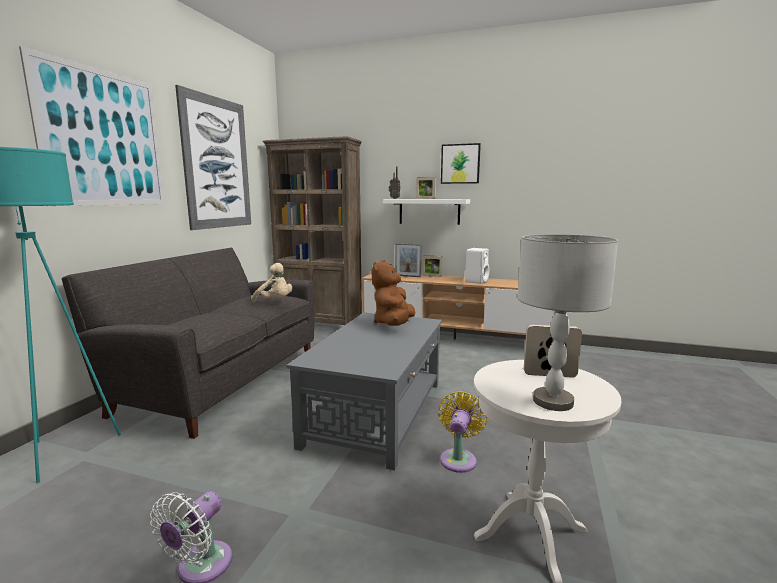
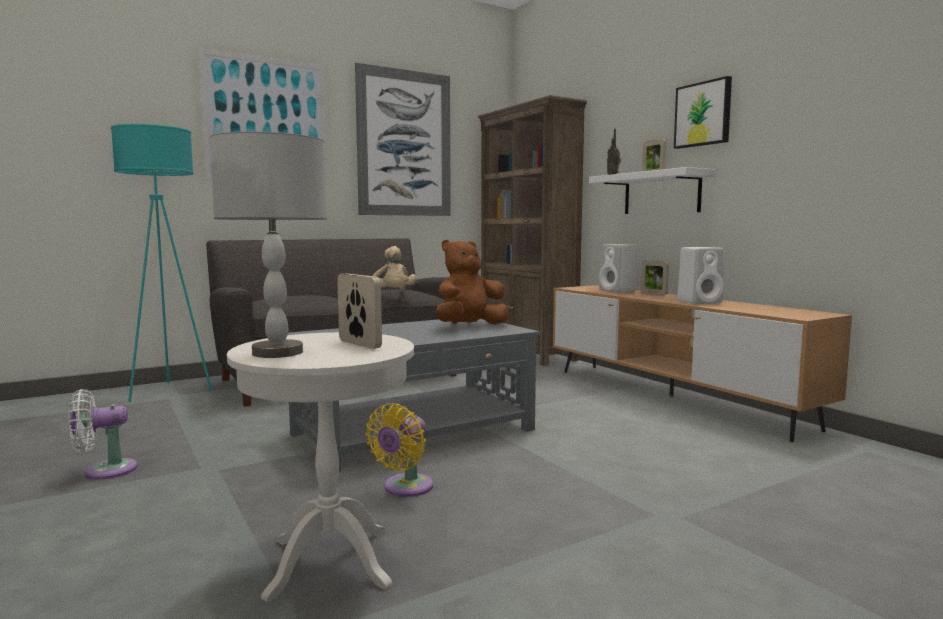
camera: 40 degrees right, 5 degrees down
(408, 276) = (618, 291): picture frame -> white speaker
(459, 458) = (405, 488): yellow fan -> yellow fan turned 150 degrees clockwise

